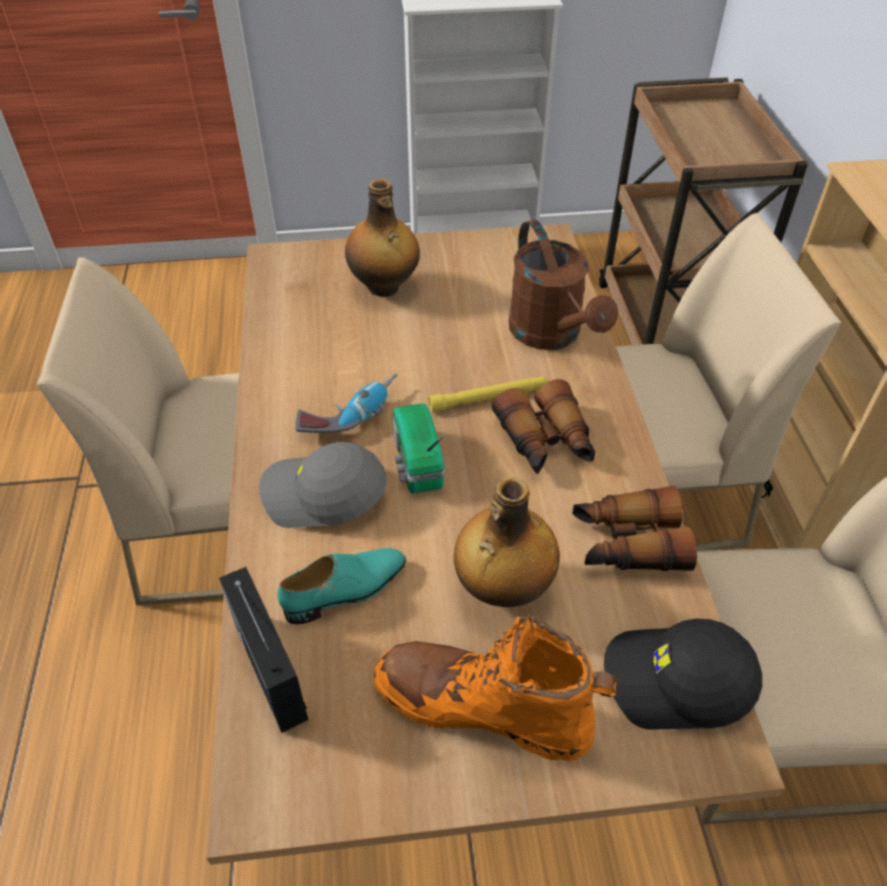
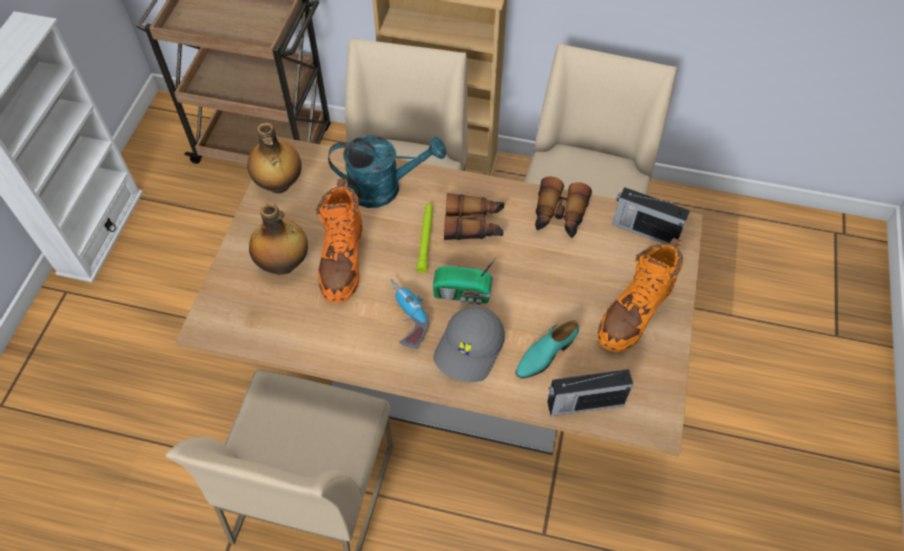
camera: 70 degrees left, 10 degrees up
(346, 590) = (545, 354): turquoise shoe -> turquoise shoe turned 120 degrees counterclockwise
(414, 331) = (342, 259): none -> orange boot
(490, 398) = (425, 239): yellow flashlight -> green flashlight
(502, 588) = (568, 281): bottle -> bottle (279, 184)
(551, 335) = (384, 188): brown watering can -> turquoise watering can
(676, 682) = (644, 230): black cap -> radio

